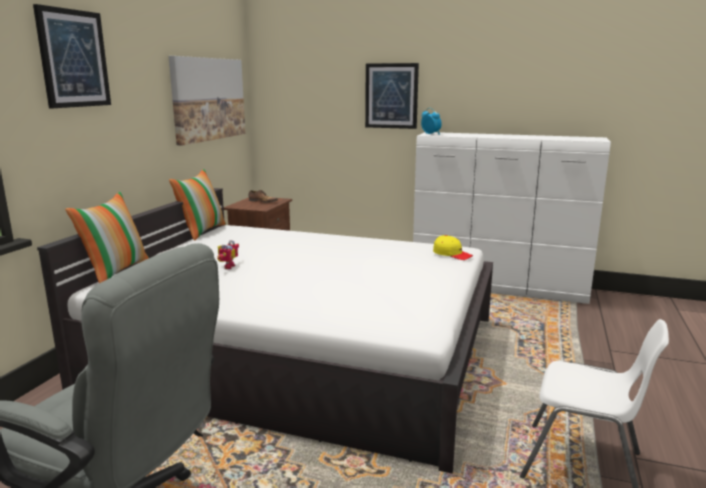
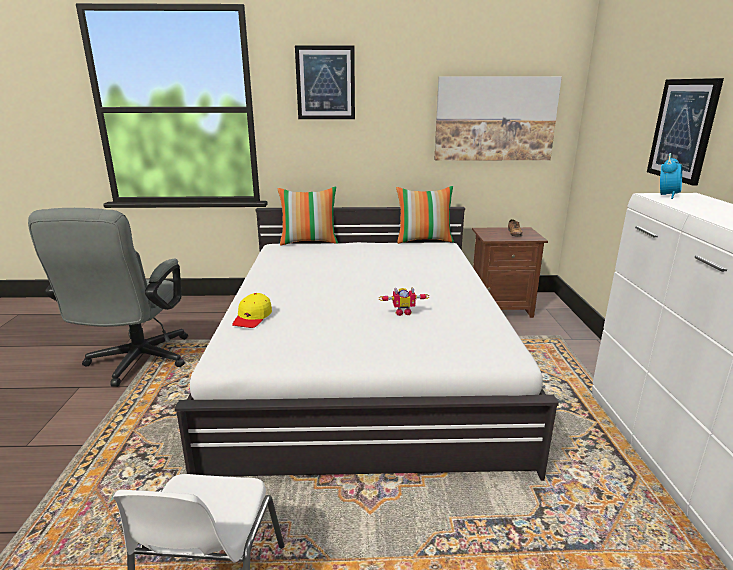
camera: 70 degrees right, 5 degrees up
(227, 266) = (341, 265): toy robot -> toy robot (403, 312)
(452, 254) = (476, 351): yellow cap -> yellow cap (253, 317)

